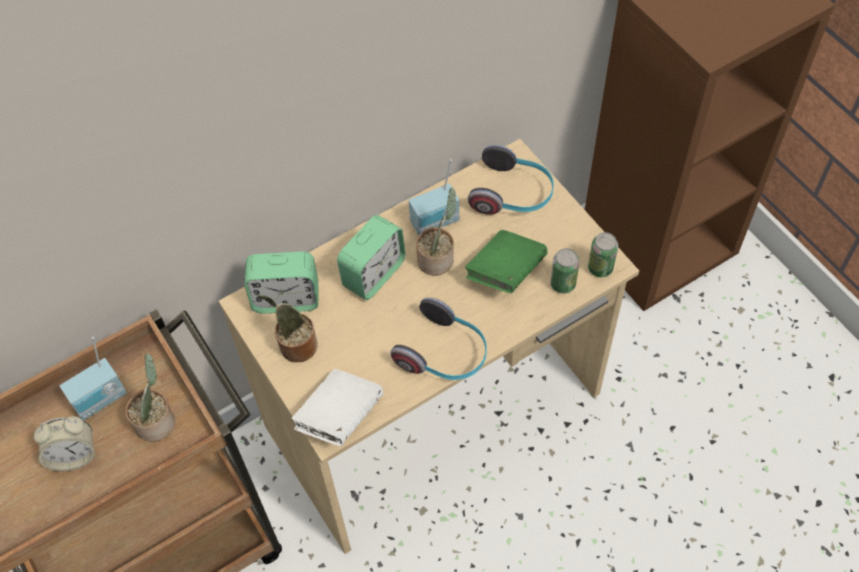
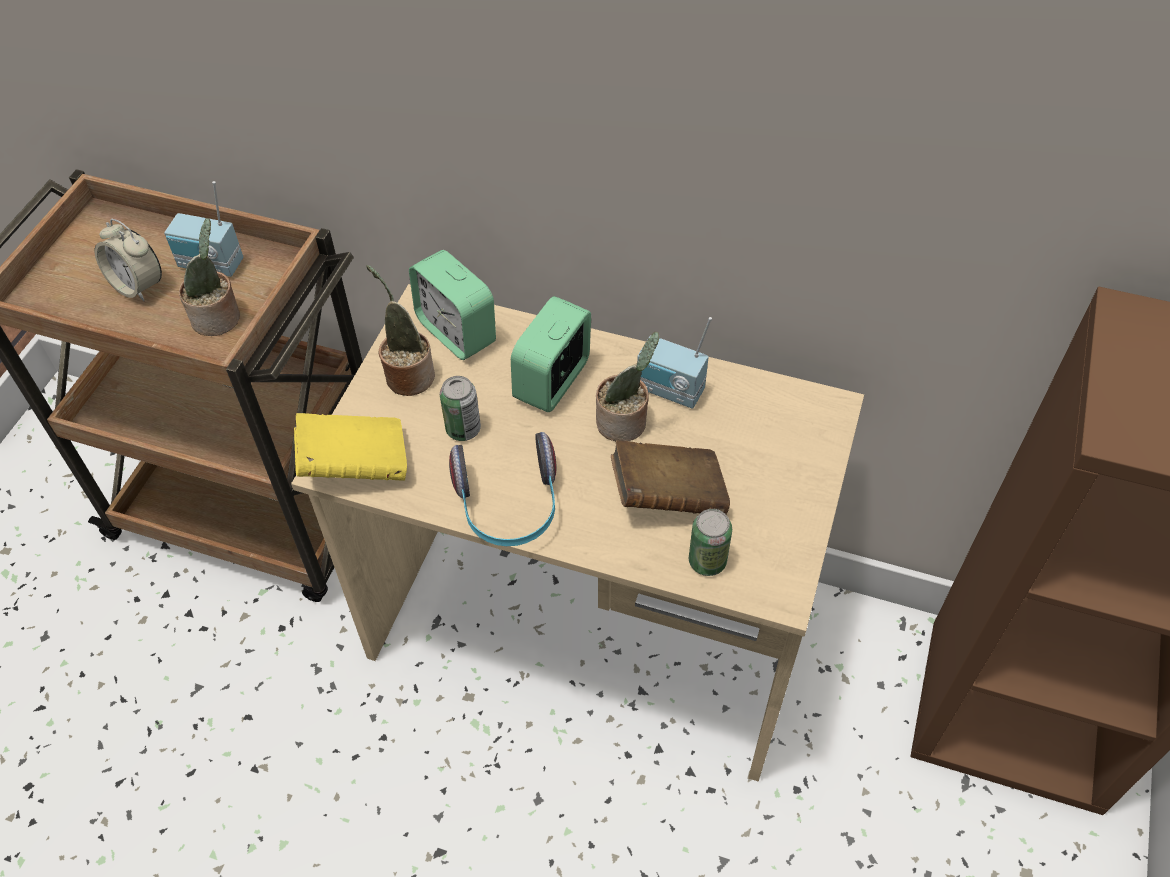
camera: 50 degrees right, 5 degrees down
(340, 416) = (355, 465): white book -> yellow book
(374, 274) = (553, 381): alarm clock -> alarm clock turned 120 degrees clockwise
(505, 272) = (668, 495): green book -> brown book
(512, 194) = (779, 436): headphones -> none
(600, 268) = (767, 586): can -> can (463, 429)

